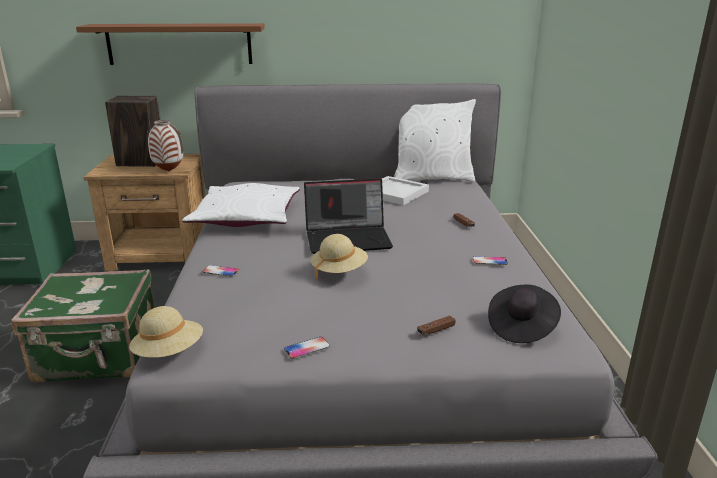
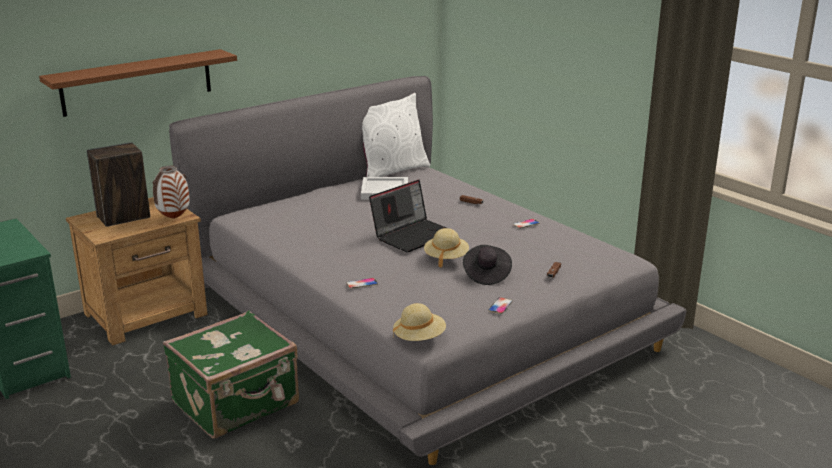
camera: 35 degrees left, 0 degrees up
(246, 217) = (300, 242): white pillow -> none
(521, 327) = (594, 257): black hat -> black hat (486, 275)

